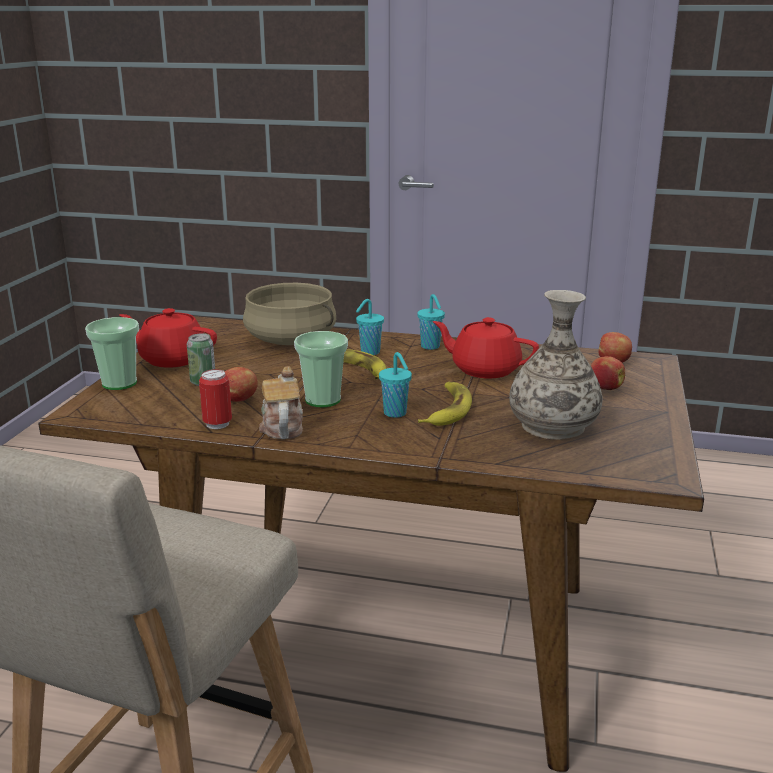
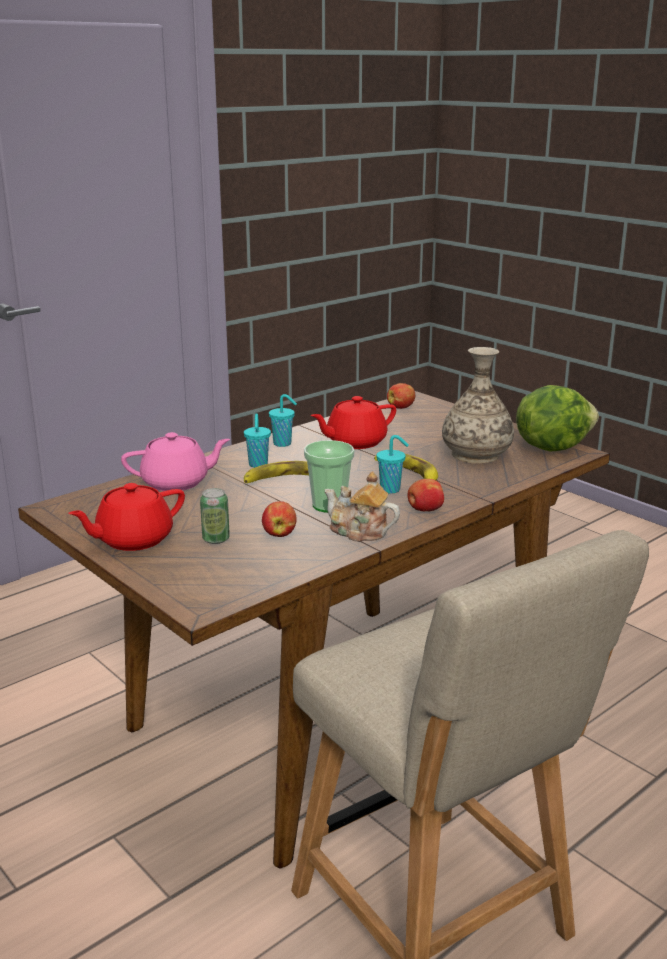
camera: 55 degrees left, 0 degrees up
(119, 383) = (155, 575): cup -> none
(217, 424) = (318, 554): can -> none
(291, 340) = (177, 483): beige cooking pot -> pink teapot
(604, 388) = (438, 423): apple -> apple (424, 510)
(653, 458) = (551, 446): none -> lettuce

